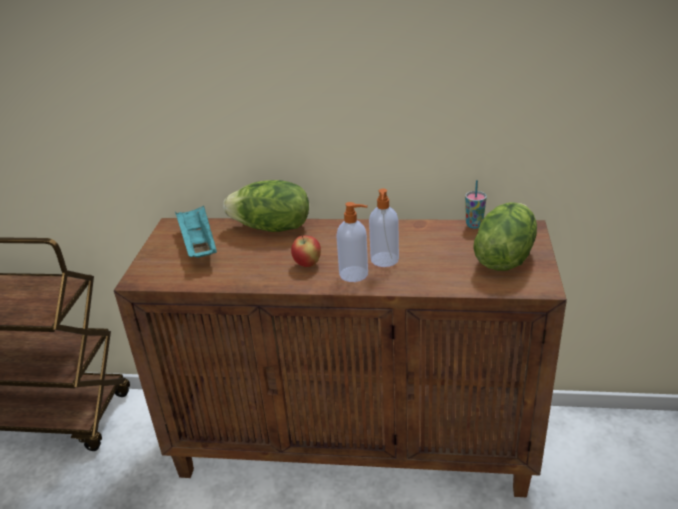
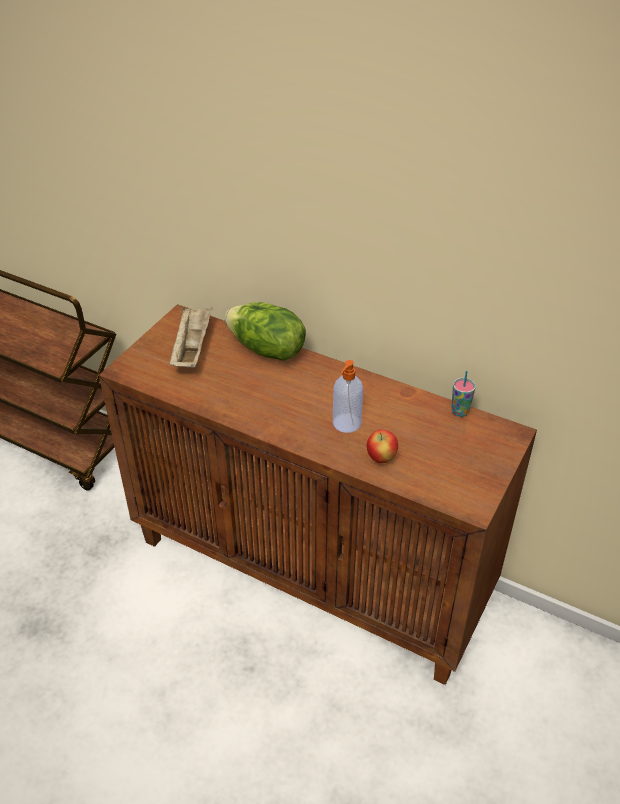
camera: 20 degrees right, 10 degrees up
(198, 245) = (192, 348): turquoise tray -> beige tray
(307, 264) = (274, 404): apple -> apple (381, 458)
(355, 274) = (309, 430): soap dispenser -> none
(504, 257) = (461, 460): lettuce -> none

